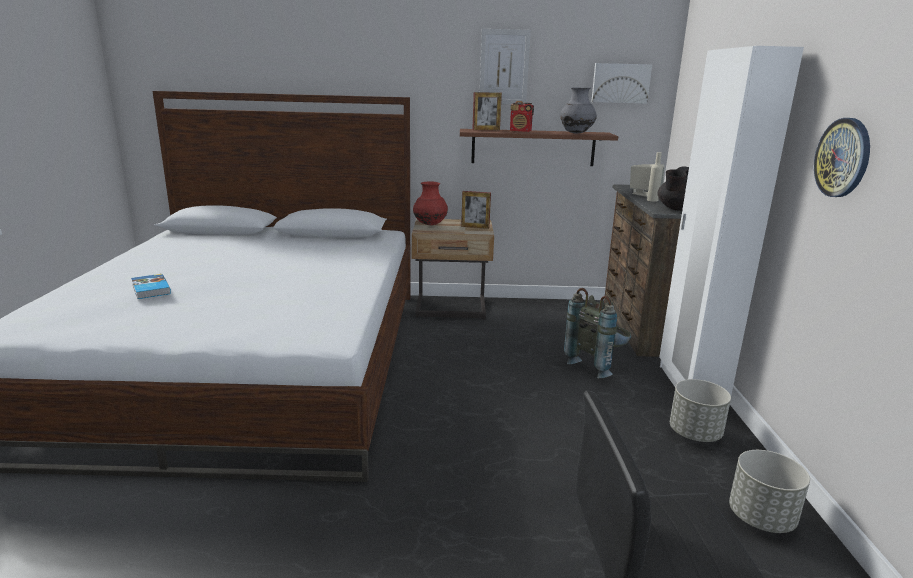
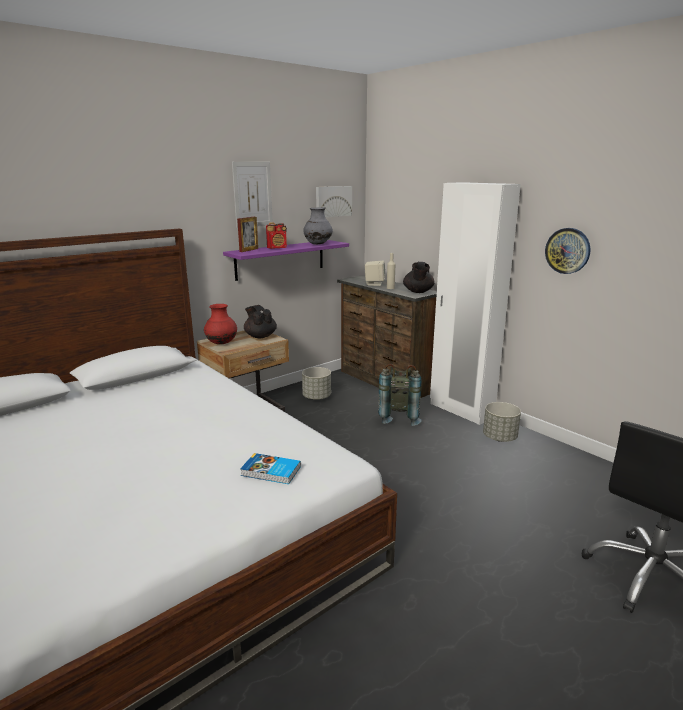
camera: 40 degrees left, 0 degrees up
(150, 289) = (87, 495): book -> book (271, 472)
(475, 227) = (260, 336): picture frame -> black teapot
(533, 147) = (280, 259): brown shelf -> purple shelf
(761, 518) = (579, 468): grey planter -> grey planter (316, 397)

